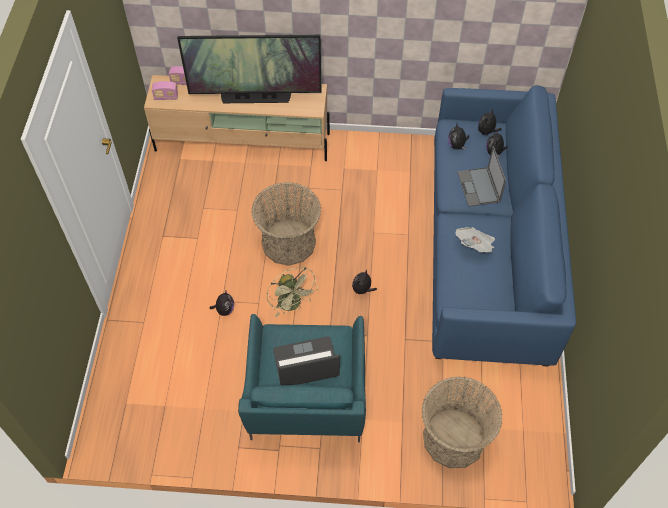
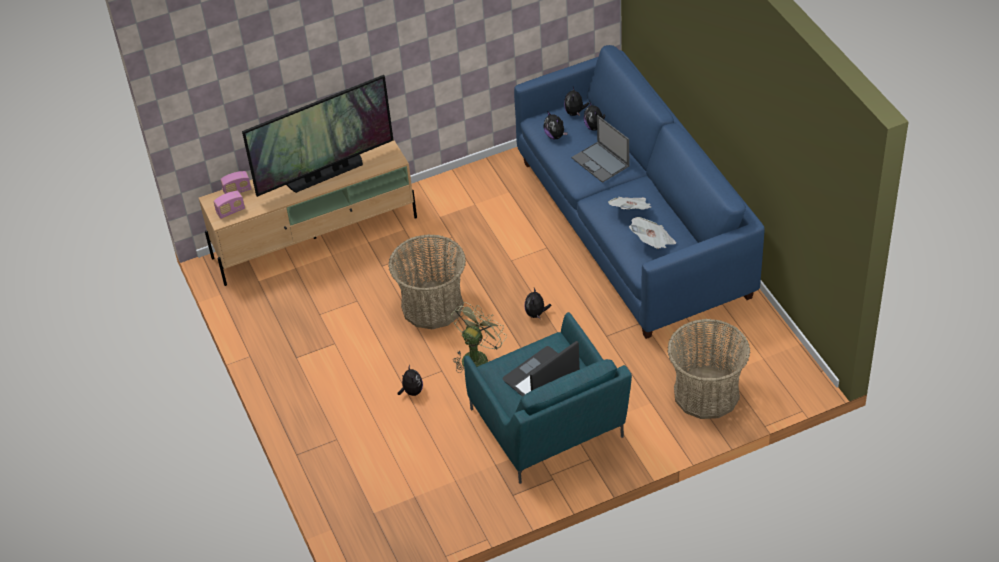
camera: 25 degrees left, 10 degrees down
(293, 305) = (477, 357): green fan -> green fan turned 90 degrees counterclockwise
(475, 284) = (652, 242): none -> newspaper

